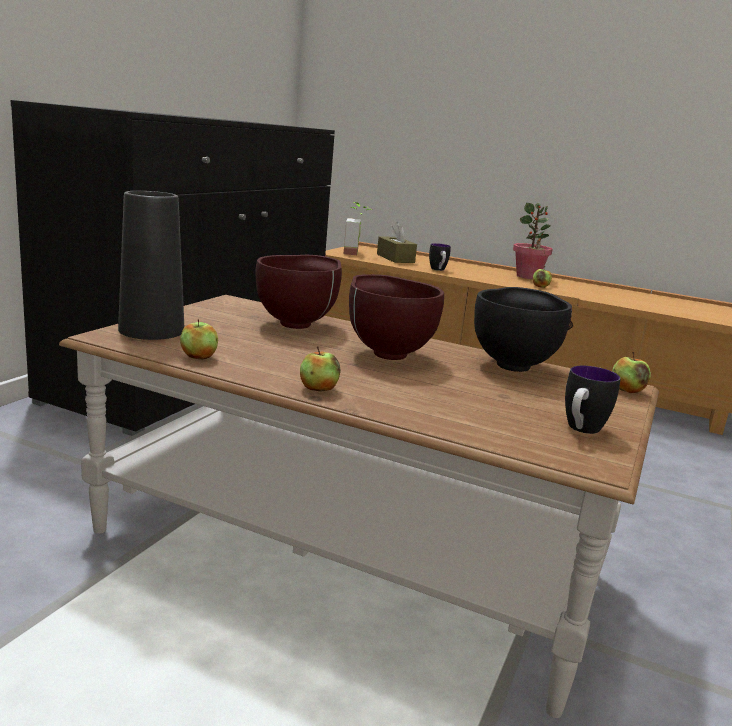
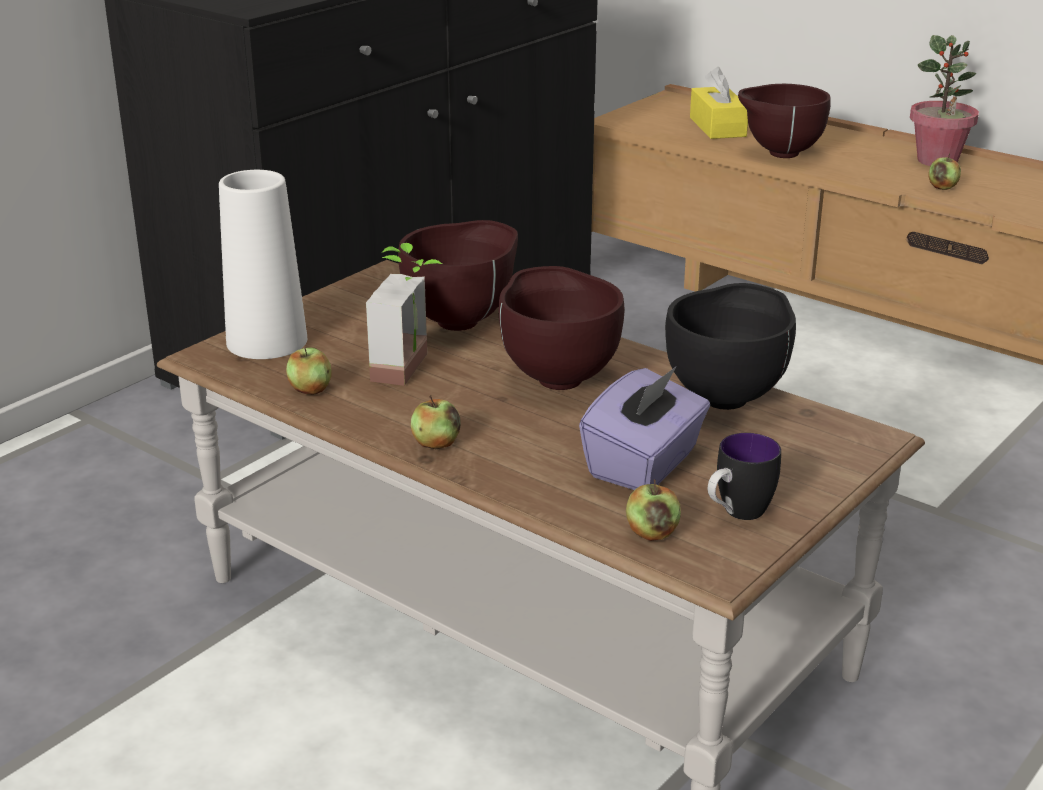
camera: 15 degrees right, 10 degrees up
(151, 330) = (267, 341): black vase -> white vase
(356, 253) = (655, 116): potted plant -> potted plant (414, 369)
(395, 258) = (717, 127): brown tissue box -> yellow tissue box
(438, 270) = (779, 154): mug -> brown bowl
(487, 401) = (644, 464): none -> purple tissue box
(627, 390) = (864, 443): apple -> apple (652, 533)

